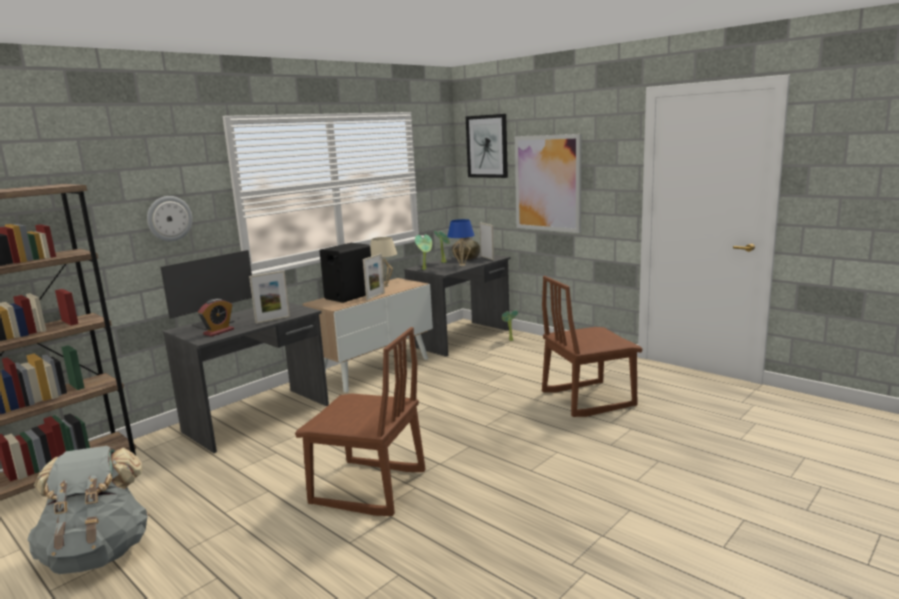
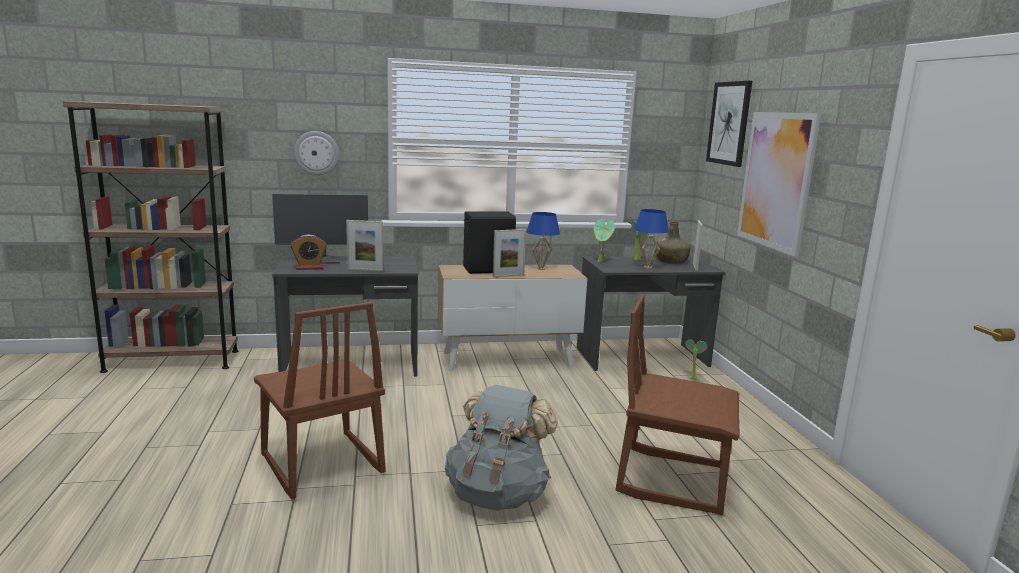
camera: 35 degrees right, 0 degrees up
(98, 553) = (106, 422): grey backpack -> grey backpack (498, 494)
(385, 285) = (541, 269): beige table lamp -> blue table lamp

